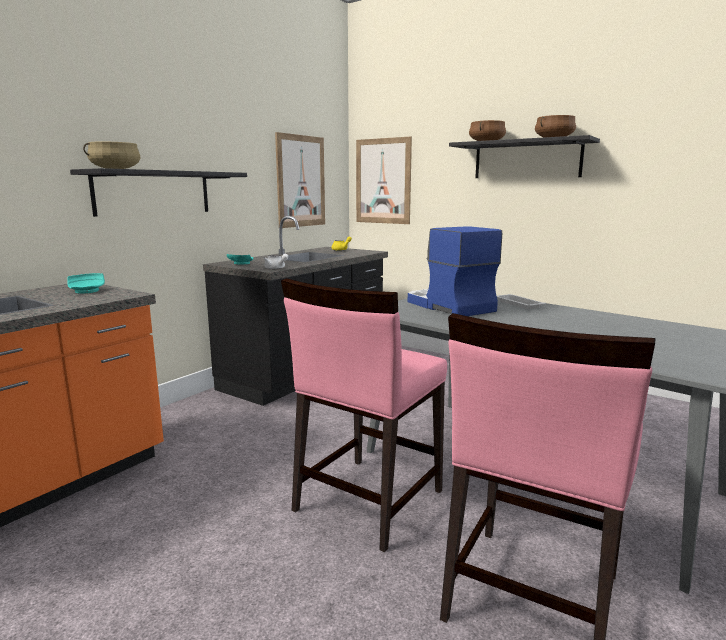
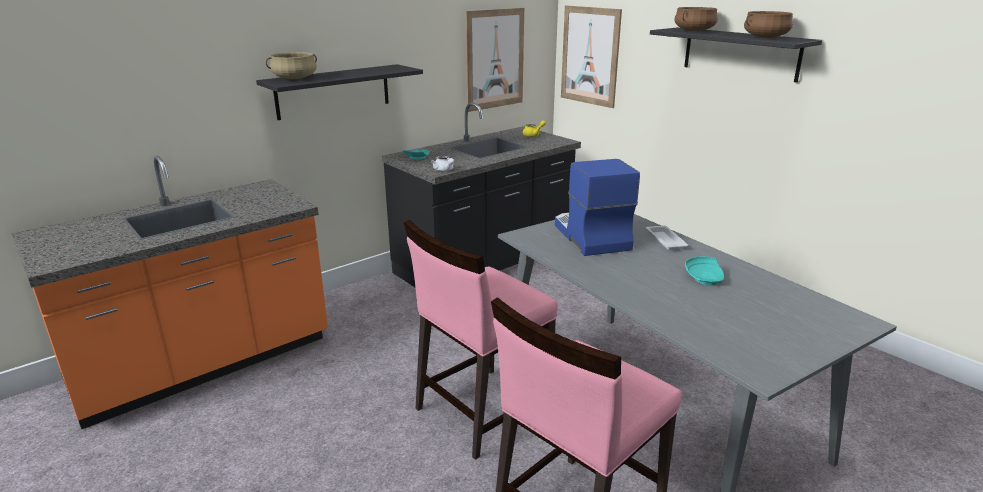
camera: 15 degrees right, 10 degrees up
(87, 290) = (266, 196): turquoise plate -> turquoise plate (705, 278)

